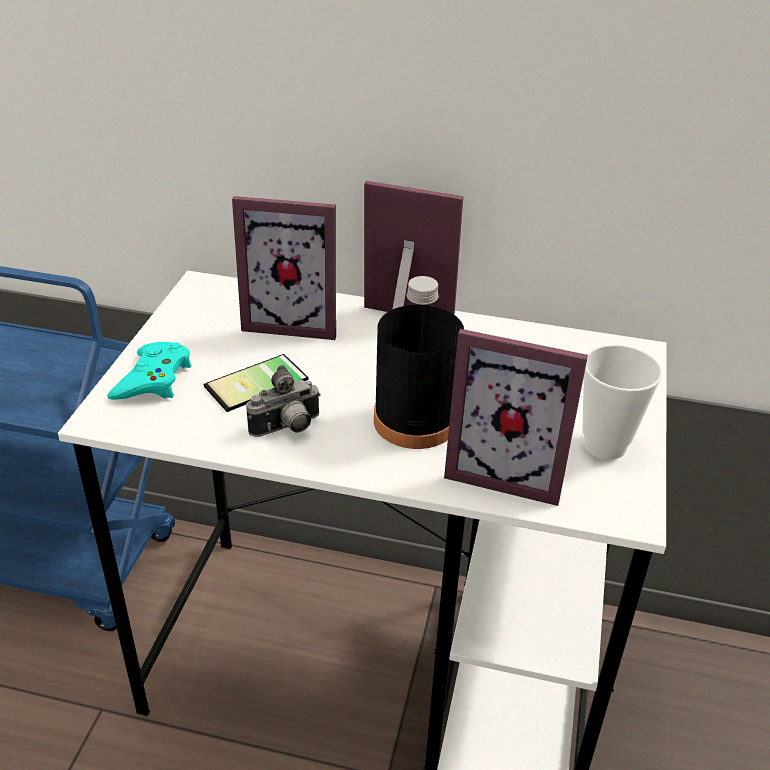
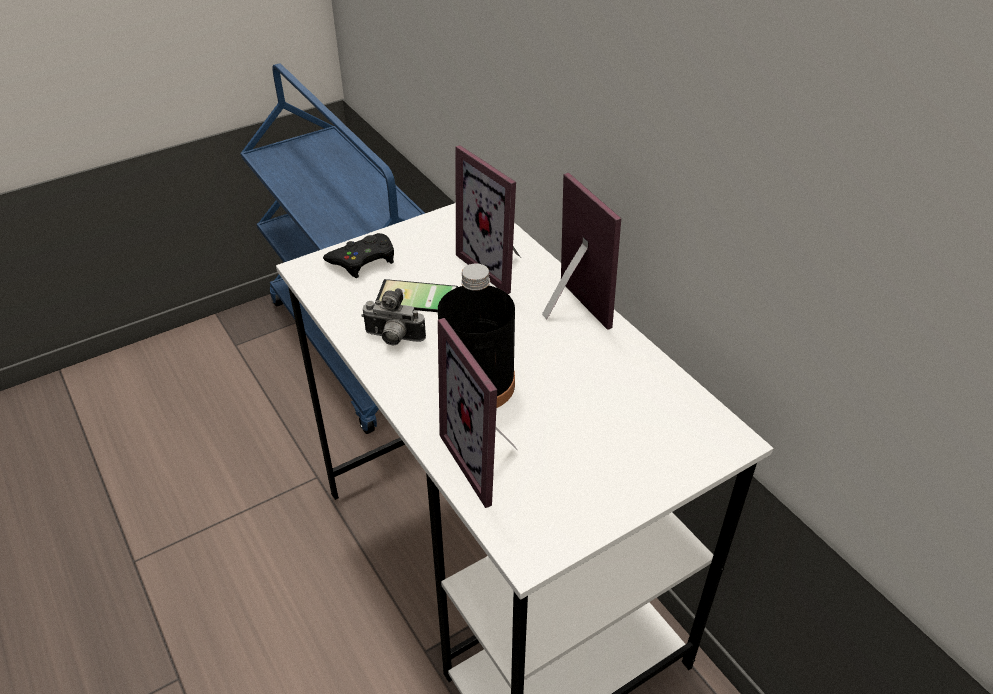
camera: 45 degrees right, 5 degrees up
(153, 379) = (363, 260): turquoise game controller -> black game controller
(605, 445) = (587, 491): cup -> none

